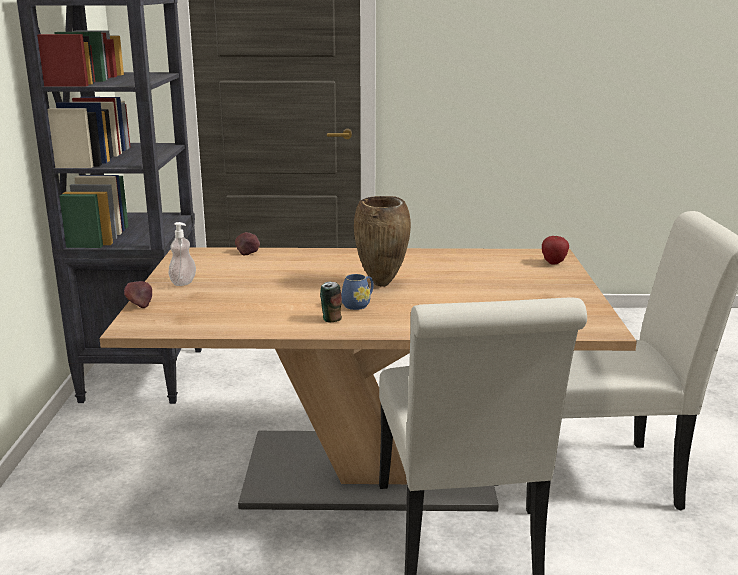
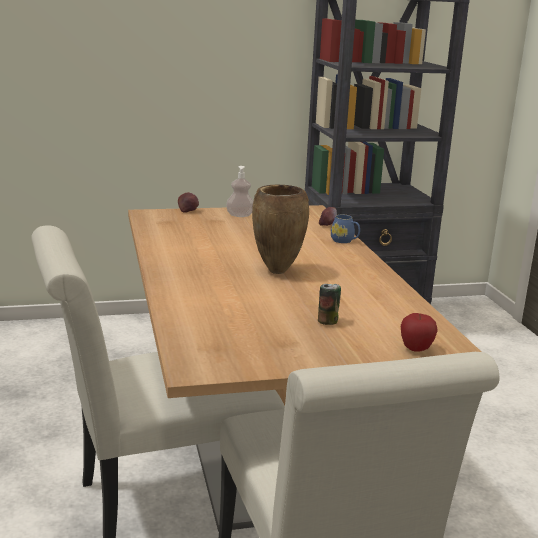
camera: 75 degrees right, 0 degrees up
(331, 319) = (181, 260): can -> can (328, 322)
(358, 304) = (219, 266): blue mug -> blue mug (344, 241)

